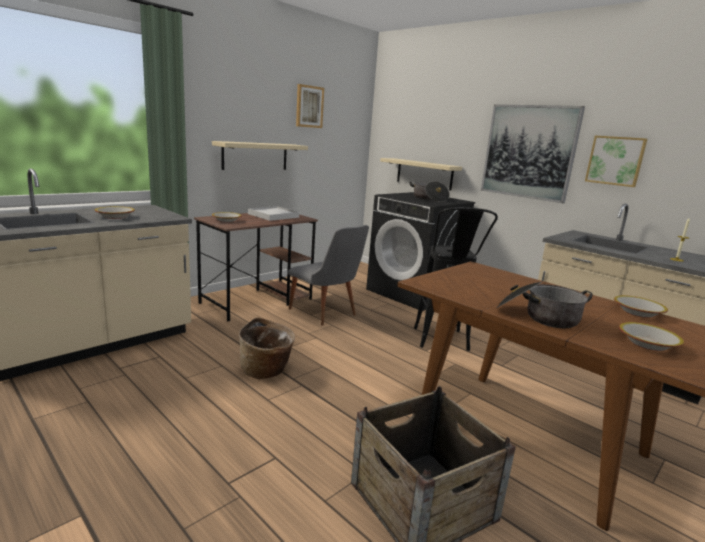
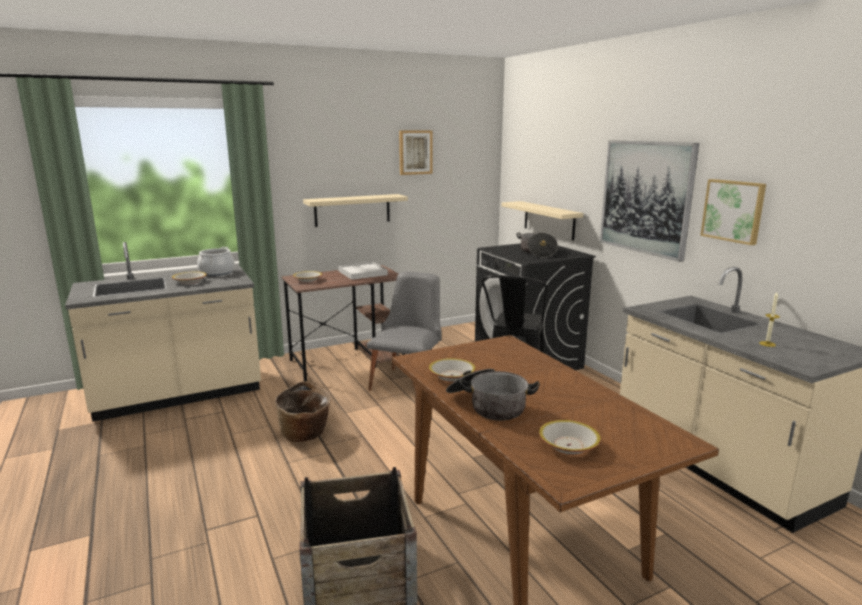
camera: 20 degrees right, 0 degrees up
(136, 209) = (217, 272): none -> cooking pot
(326, 314) = (408, 380): grey chair -> grey chair turned 135 degrees counterclockwise
(637, 312) = (621, 409): bowl -> bowl (452, 376)

